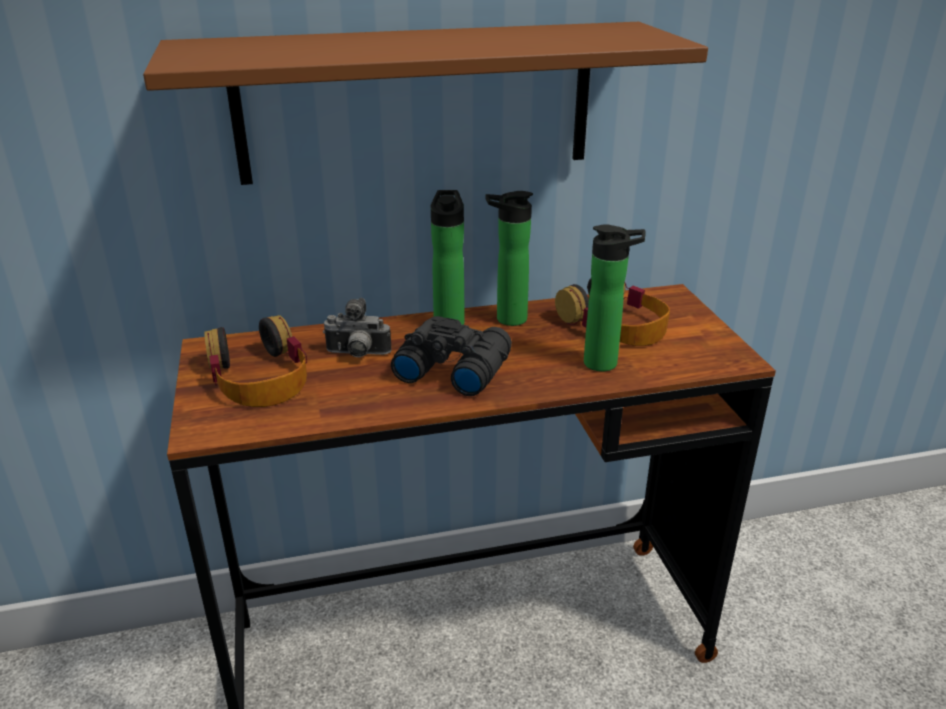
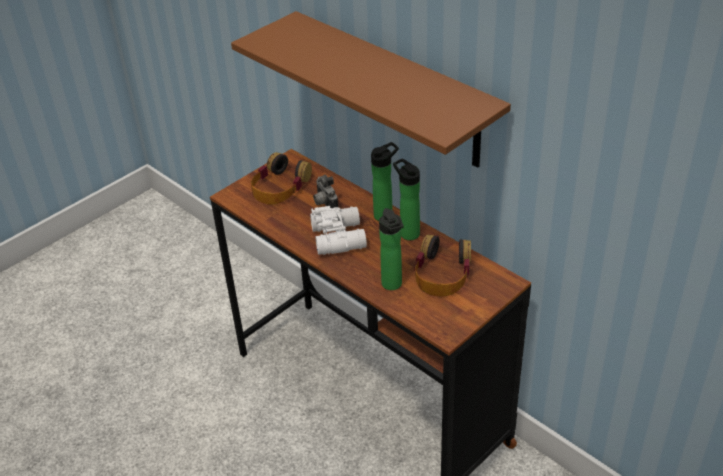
camera: 60 degrees right, 10 degrees up
(451, 368) = (339, 237): black binoculars -> white binoculars

